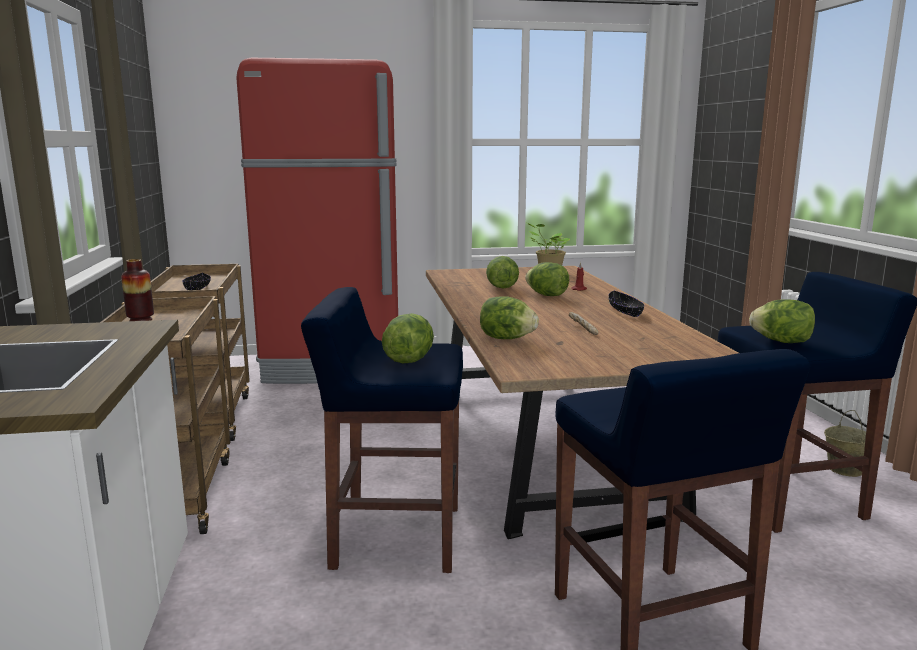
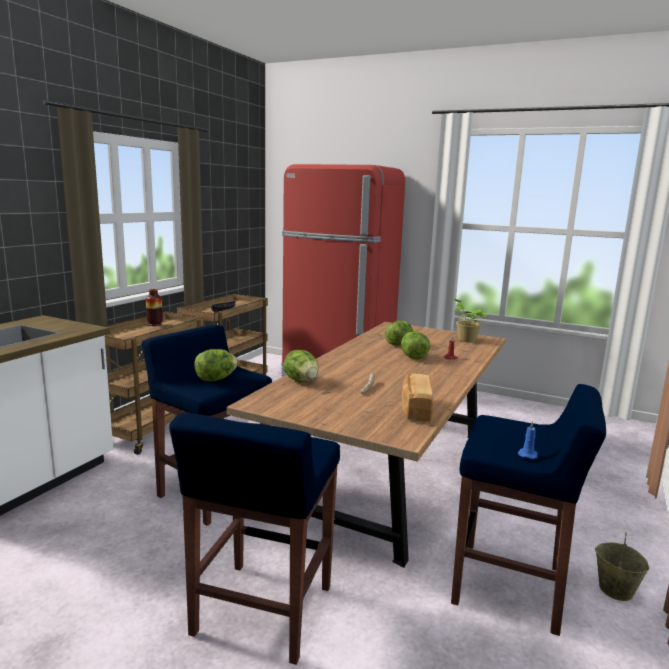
camera: 35 degrees right, 0 degrees up
(625, 311) = (435, 383): black bowl -> none
(672, 336) = (415, 409): none -> bread
(781, 342) = (490, 439): lettuce -> none
(833, 344) = (527, 454): none -> blue candle

